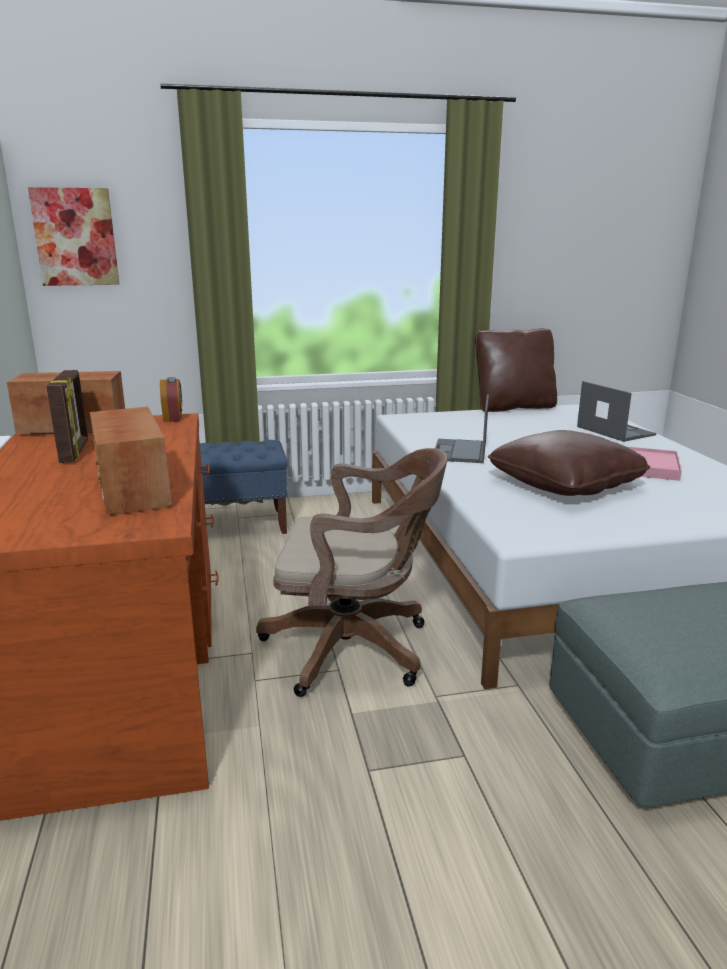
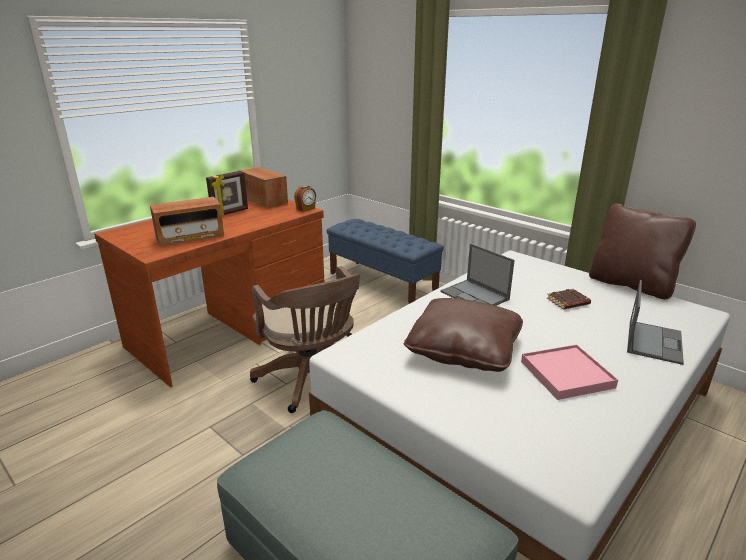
camera: 55 degrees right, 5 degrees up
(75, 237) = (368, 88): picture -> none
(132, 490) = (190, 237): radio -> radio turned 150 degrees counterclockwise
(460, 451) = (475, 296): laptop -> laptop turned 105 degrees counterclockwise
(519, 430) = (568, 302): none -> brown book

